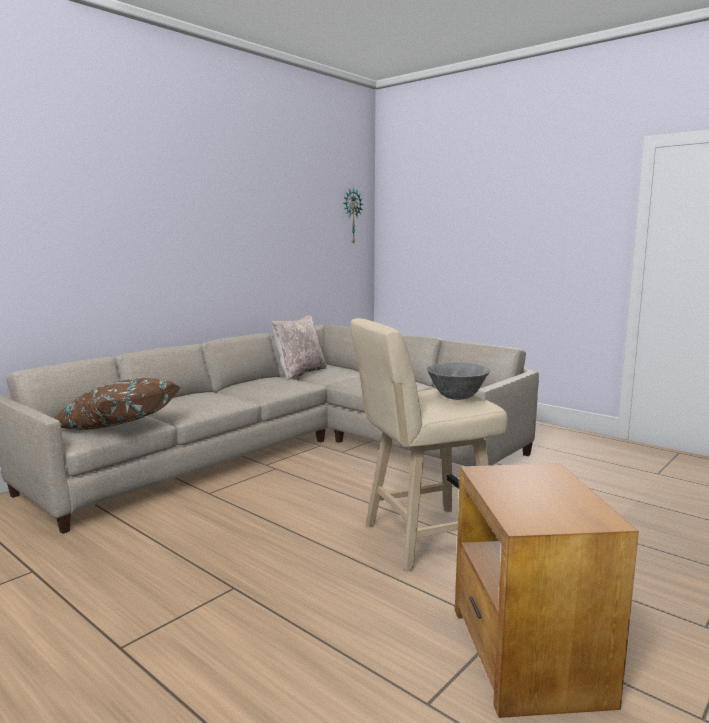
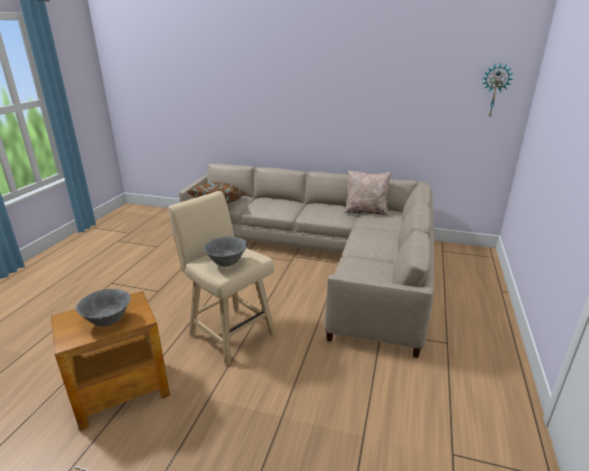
camera: 65 degrees right, 15 degrees up
(548, 490) = (108, 321): none -> grey bowl

